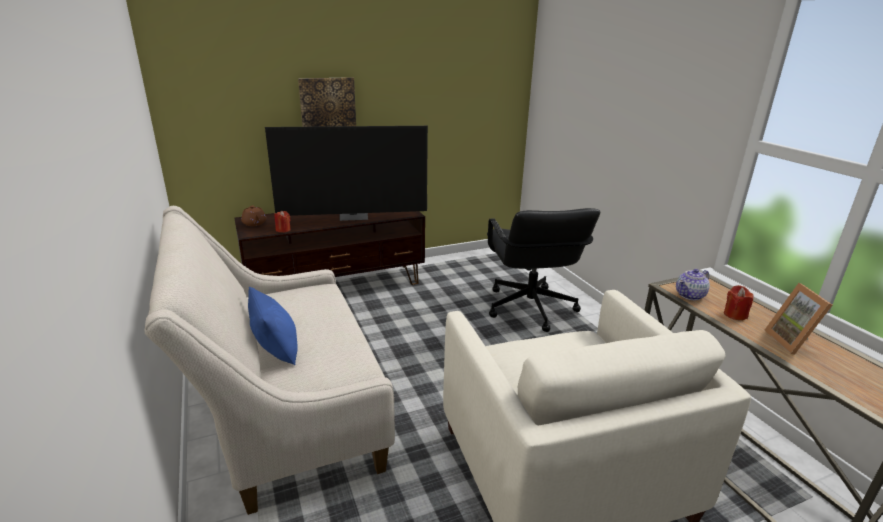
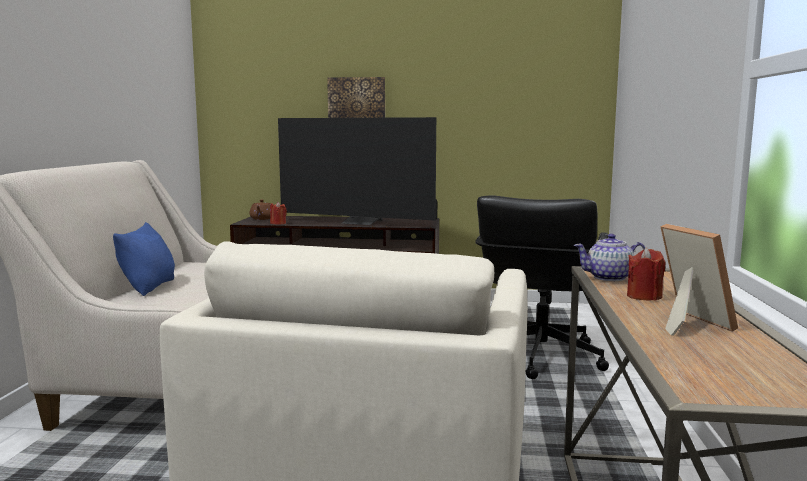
camera: 30 degrees right, 15 degrees down
(793, 342) = (686, 323): picture frame -> picture frame turned 135 degrees clockwise

